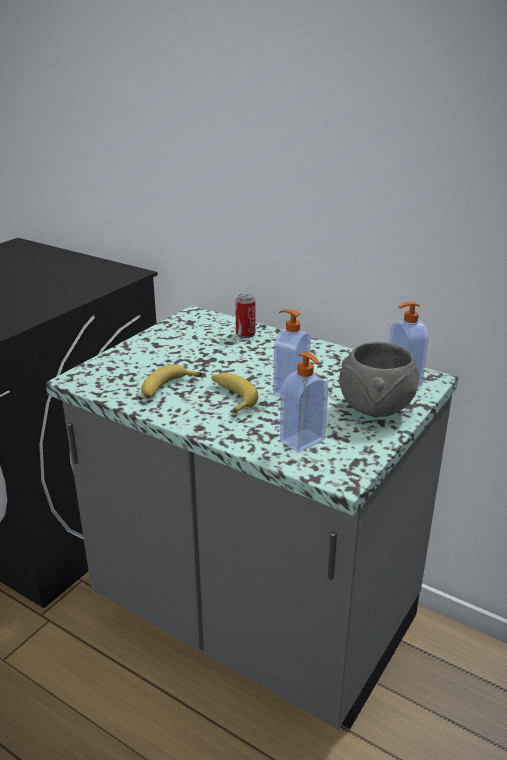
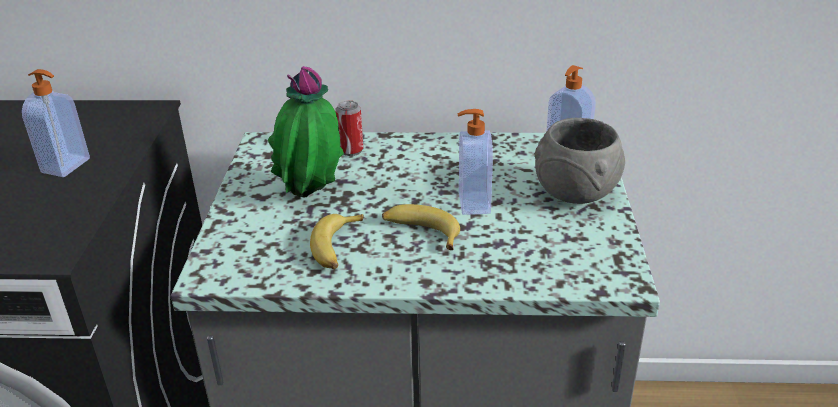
camera: 30 degrees left, 5 degrees up
(187, 354) = (312, 196): none -> potted plant
(303, 441) = (547, 256): soap dispenser -> soap dispenser (67, 166)

